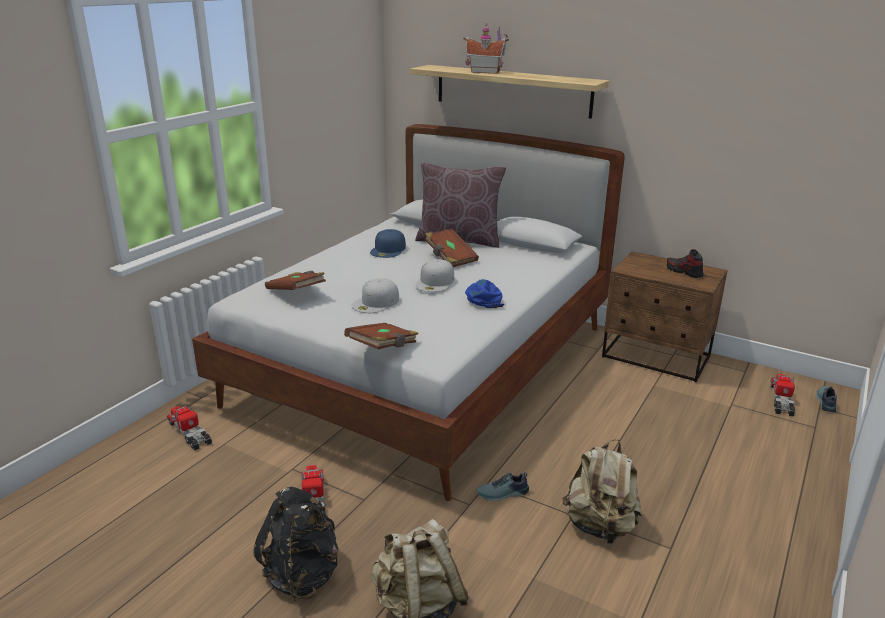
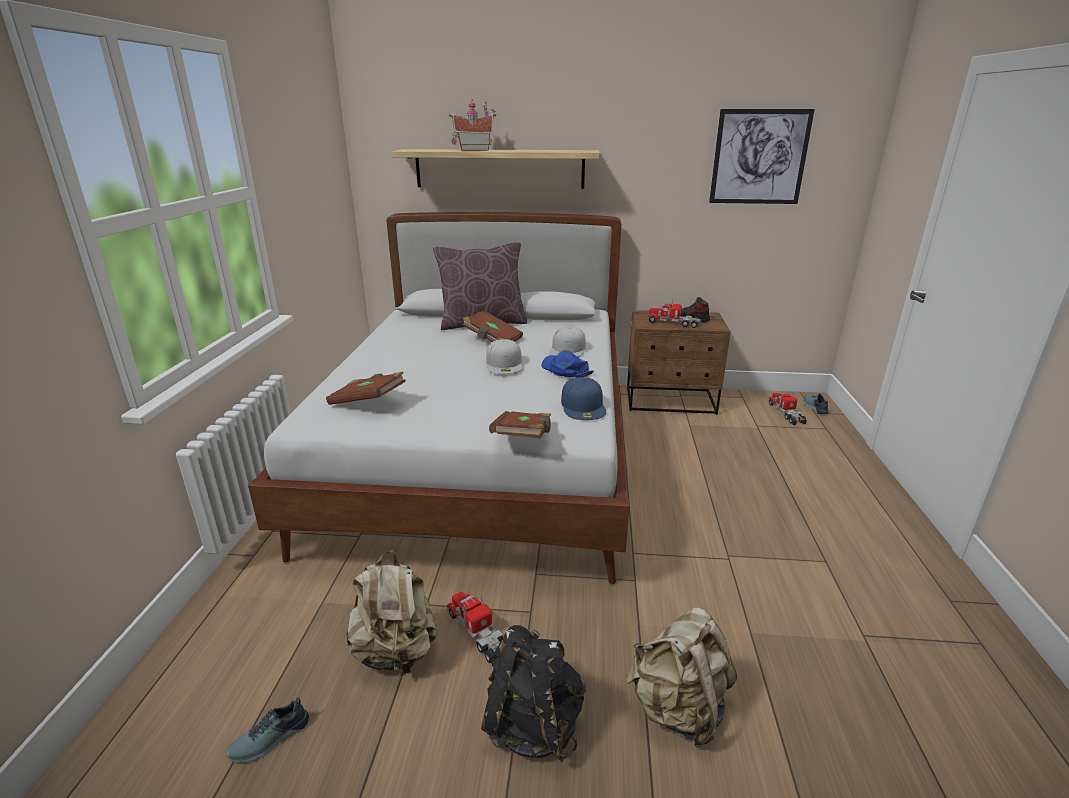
camera: 25 degrees left, 0 degrees up
(190, 433) = (268, 602): toy truck -> toy truck (673, 323)
(376, 302) = (465, 395): white cap -> white cap (568, 349)
(388, 249) = (423, 342): blue cap -> blue cap (583, 406)
(503, 494) = (655, 559): shoe -> shoe (271, 739)
(600, 526) = (758, 561): beige backpack -> beige backpack (396, 652)
(786, 102) = (759, 157): none -> picture

